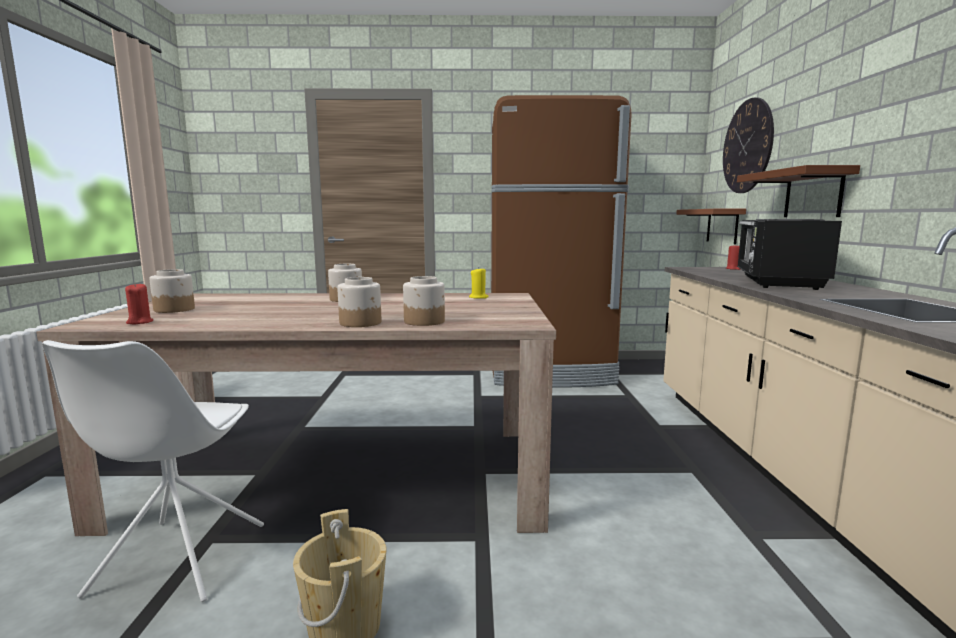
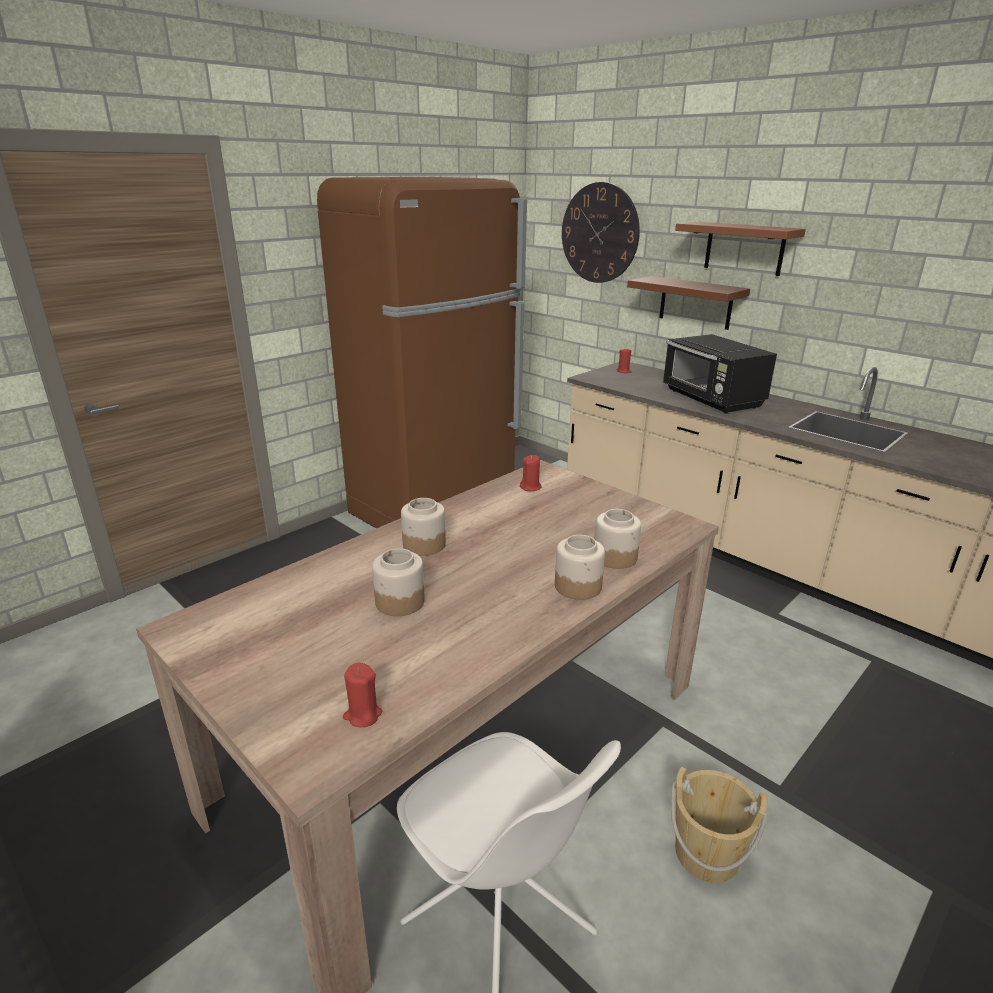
camera: 45 degrees left, 15 degrees up
(174, 309) = (297, 667): jar -> jar (399, 601)
(478, 297) = (530, 487): yellow candle -> red candle
(722, 226) = (565, 311): brown shelf -> brown shelf (744, 248)

